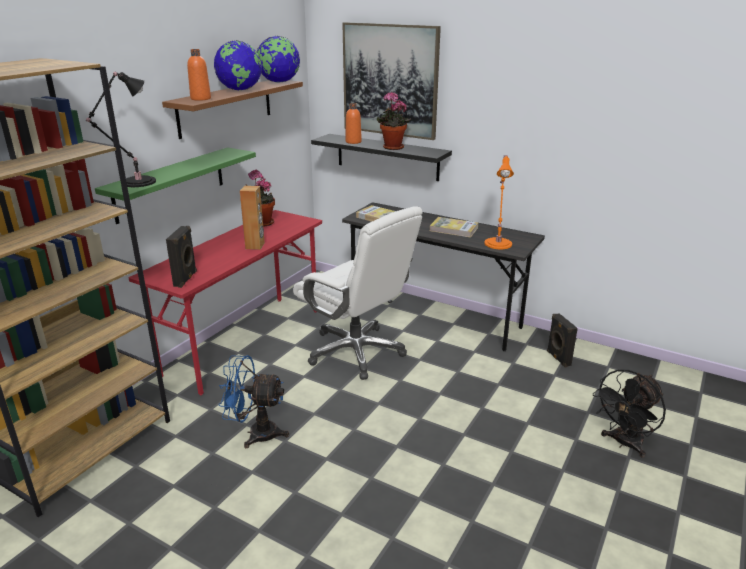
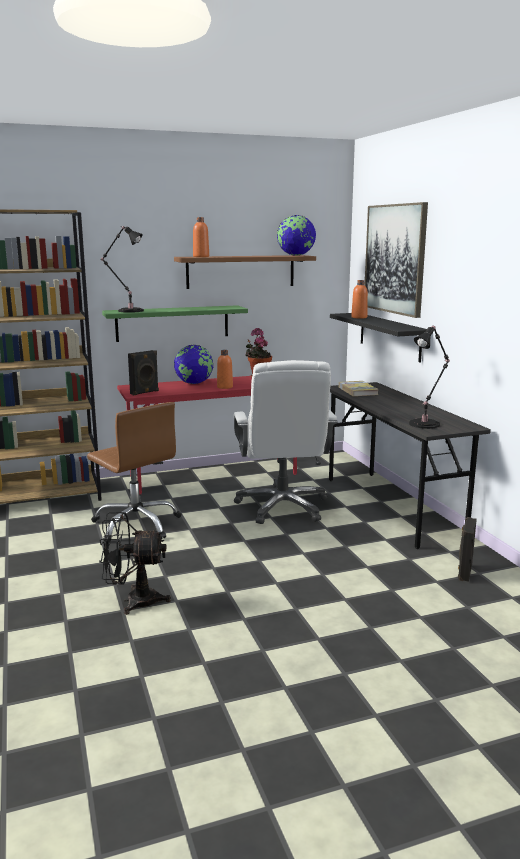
camera: 40 degrees right, 10 degrees down
(240, 90) = (247, 256): globe -> globe (194, 383)
(255, 246) = (225, 387): brown speaker -> orange bottle
(255, 433) = (137, 524): blue fan -> brown office chair
(392, 148) = (379, 323): potted plant -> none
(453, 229) = (406, 408): book -> none
(498, 243) = (426, 423): orange table lamp -> black table lamp
(624, 443) = (414, 650): black fan -> black fan (133, 601)

